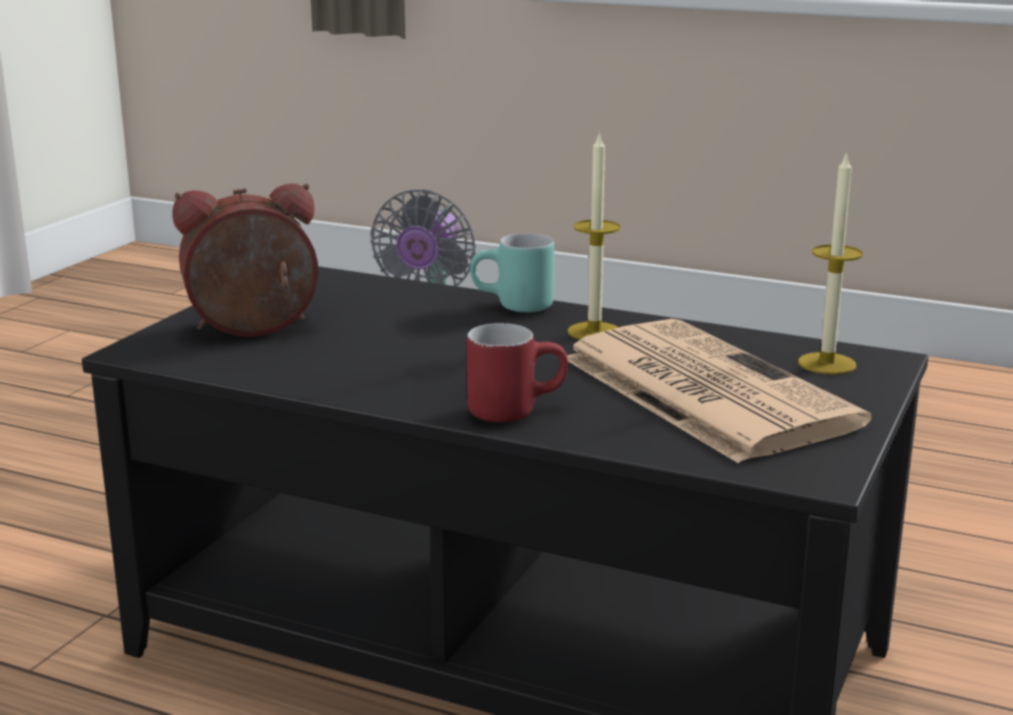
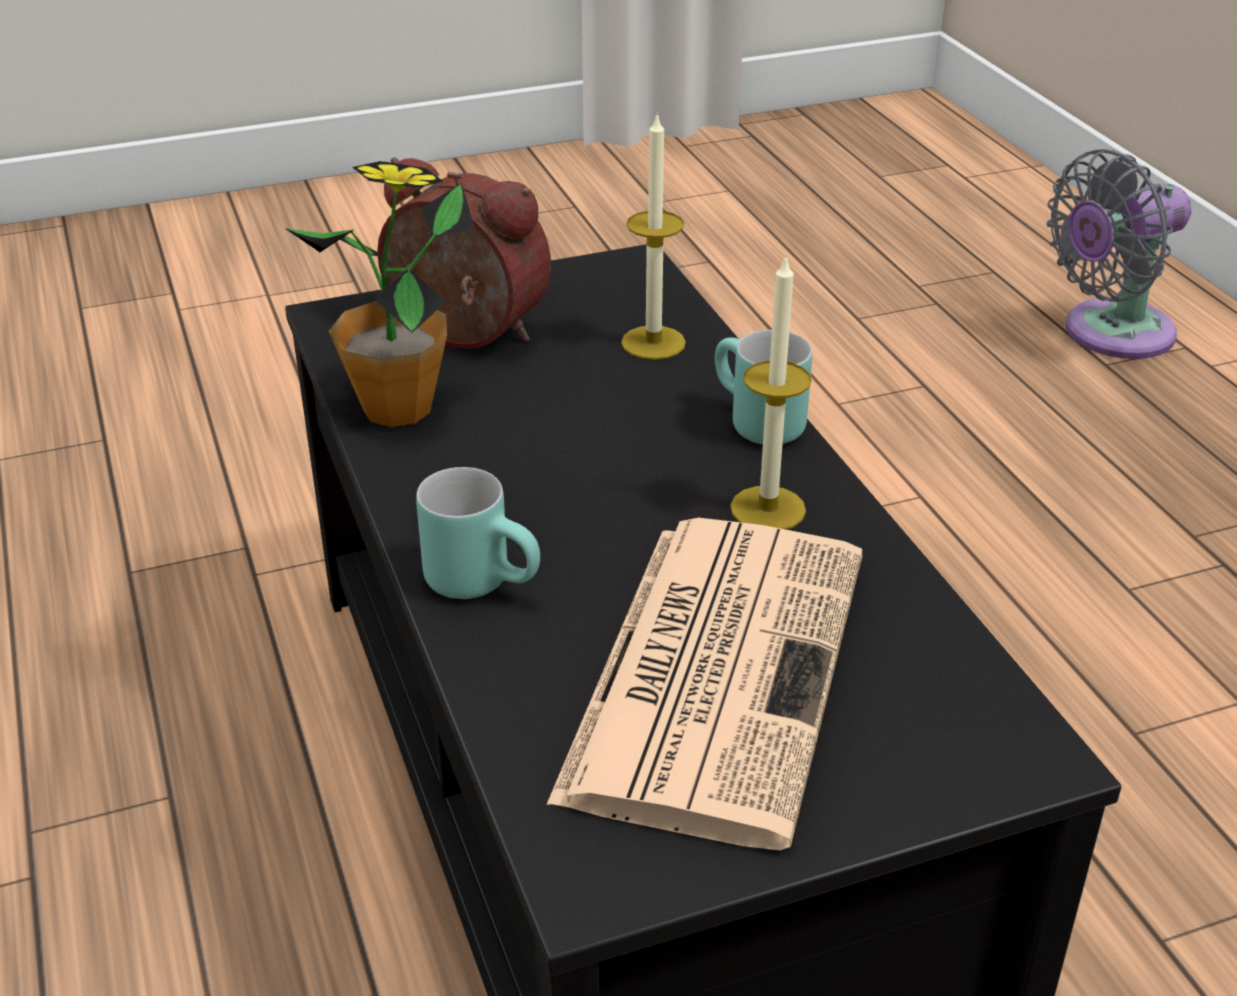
camera: 45 degrees right, 15 degrees up
(287, 370) = (398, 408): none -> potted plant
(515, 409) = (486, 581): red mug -> turquoise mug
(827, 363) = (943, 719): candle -> candle (653, 342)

